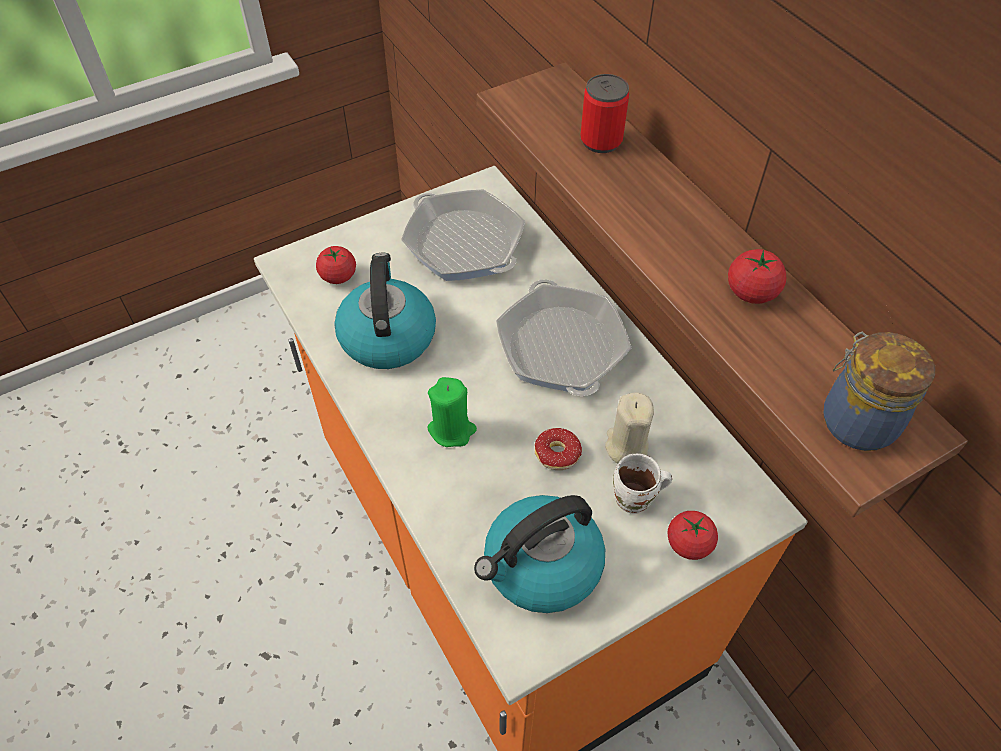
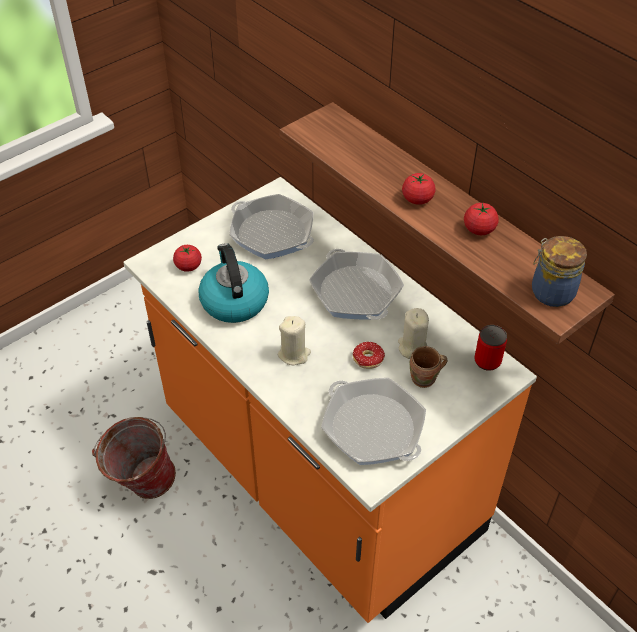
camera: 10 degrees left, 5 degrees down
(277, 535) = (141, 484): none -> bucket
(452, 430) = (294, 354): green candle -> beige candle
(541, 566) = (373, 427): kettle -> frying pan
(601, 141) = (368, 150): can -> can (487, 361)
(635, 500) = (425, 379): white mug -> brown mug
(689, 544) = (464, 400): tomato -> tomato (417, 199)

